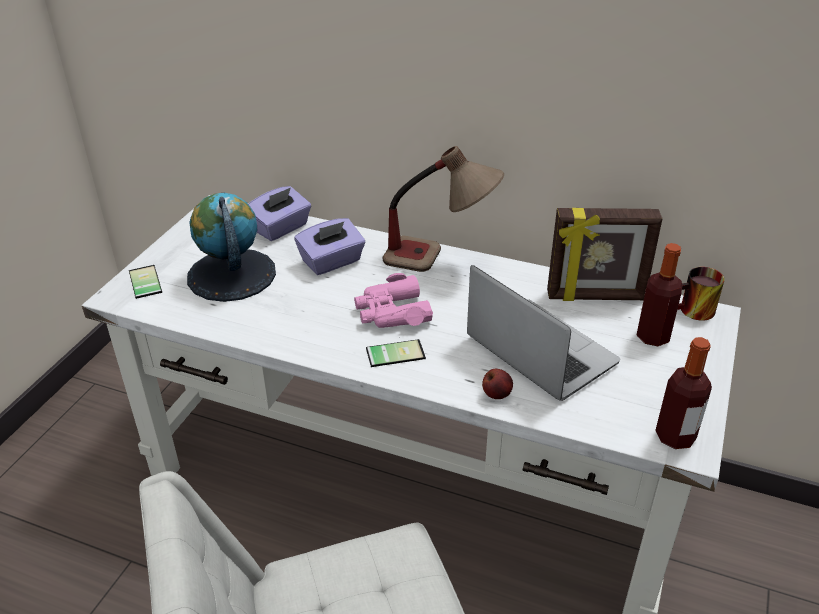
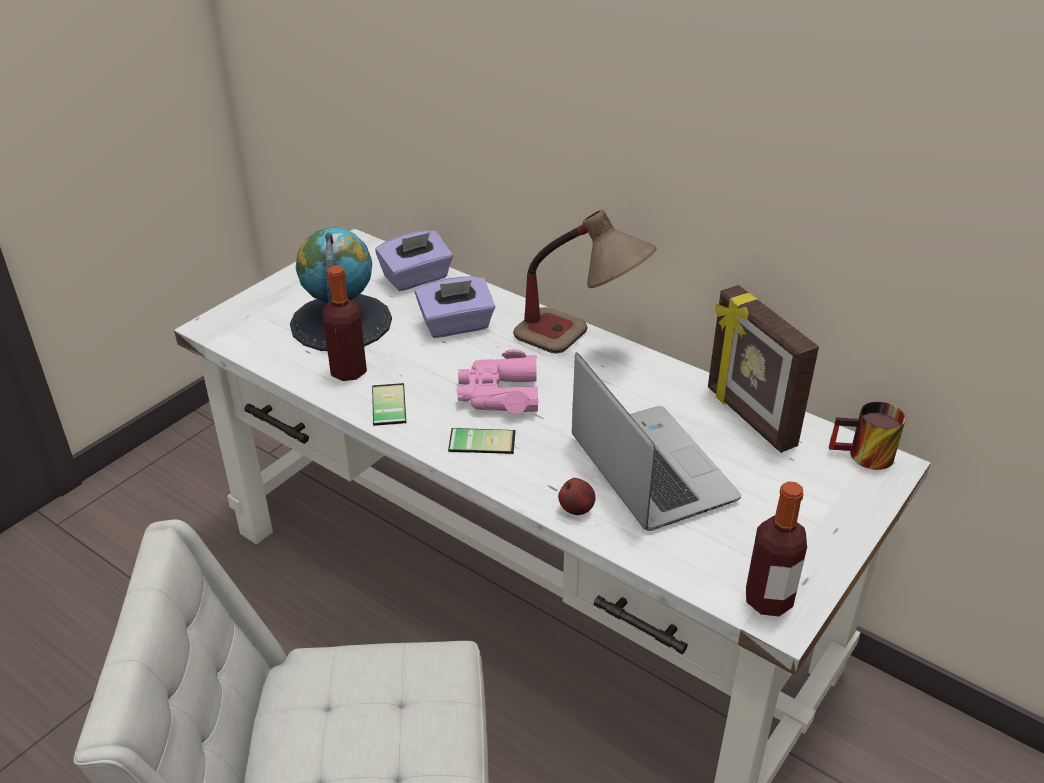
camera: 15 degrees right, 0 degrees up
(142, 282) = (244, 315): phone -> phone (385, 405)
(595, 297) = (749, 417): picture frame -> picture frame turned 45 degrees clockwise
(653, 336) = (798, 477): bottle -> bottle (348, 371)

